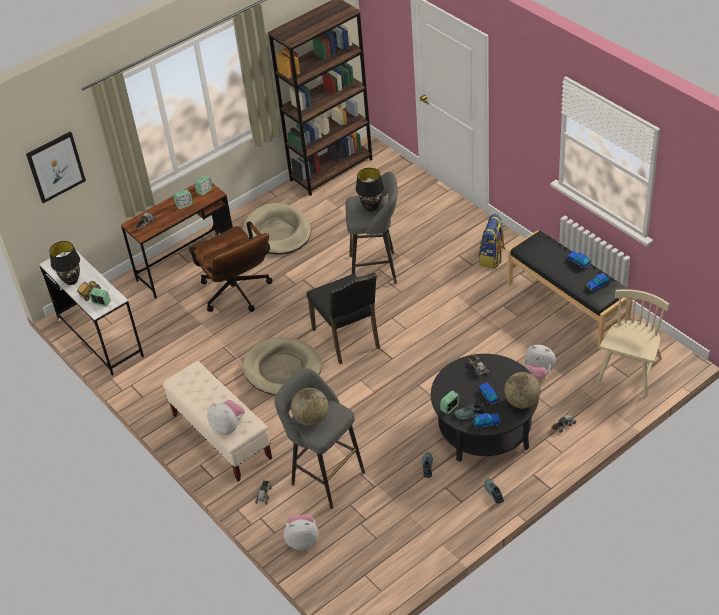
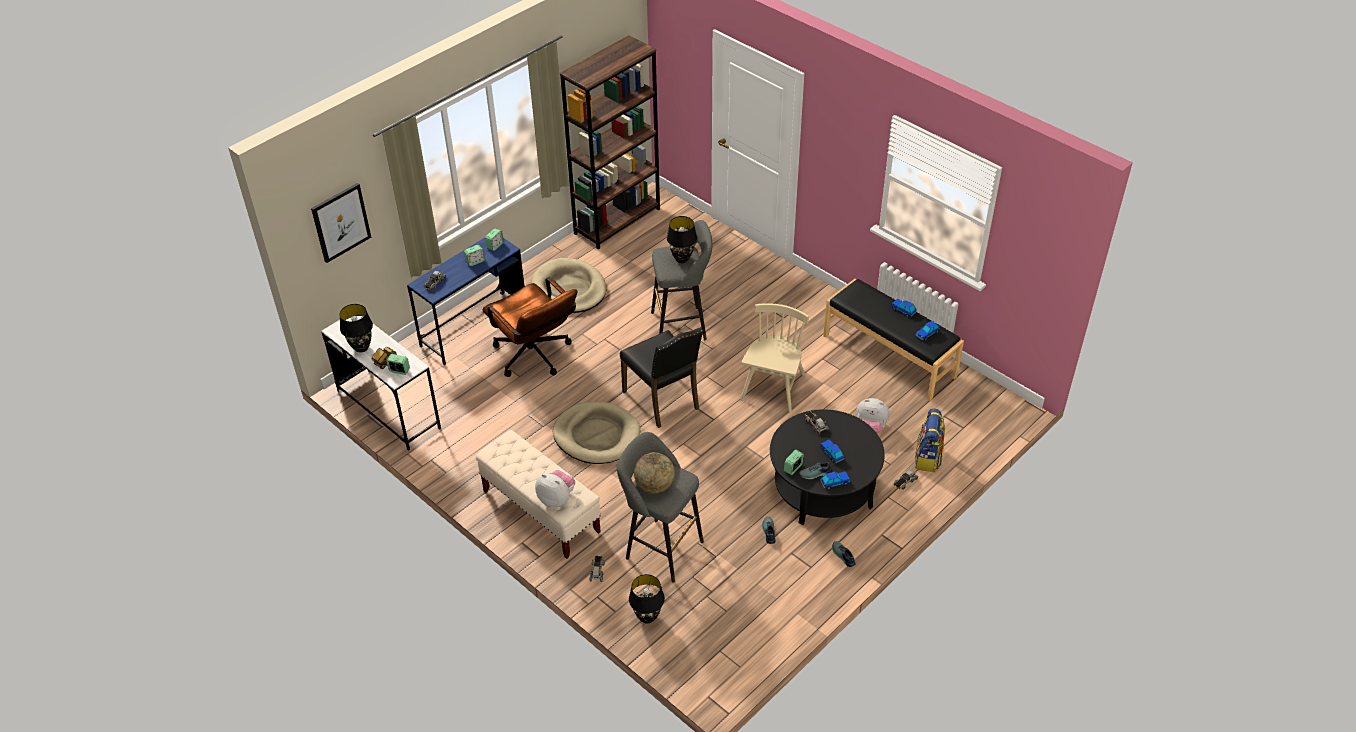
camera: 10 degrees left, 0 degrees up
(187, 265) = (474, 328): brown desk -> blue desk
(302, 540) = (647, 618): plush toy -> black table lamp
(492, 258) = (803, 309): backpack -> backpack (928, 458)
(522, 402) = (868, 458): globe -> none
(629, 371) = (964, 422): beige chair -> beige chair (773, 387)

